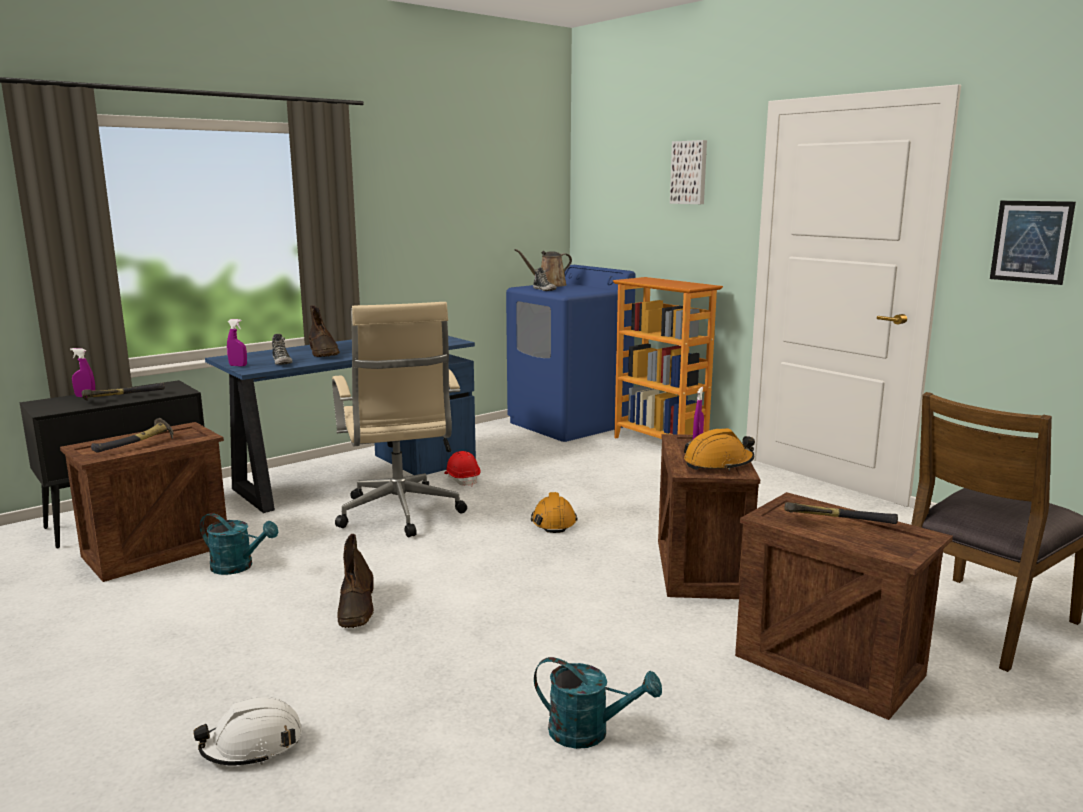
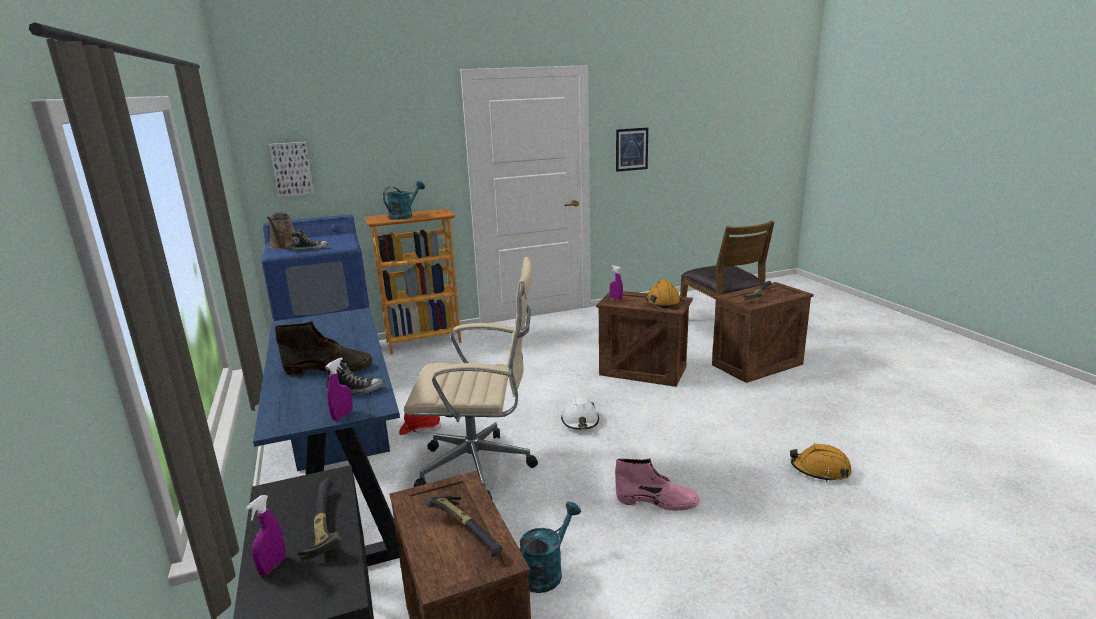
camera: 70 degrees left, 5 degrees up
(252, 745) = (848, 555): white hard hat -> white hard hat (580, 421)
(357, 608) = (657, 501): brown boot -> pink boot
(553, 522) = (544, 403): orange hard hat -> orange hard hat (820, 470)
(589, 732) = (819, 433): turquoise watering can -> turquoise watering can (404, 216)
(689, 172) = (393, 125): picture -> picture (292, 169)

